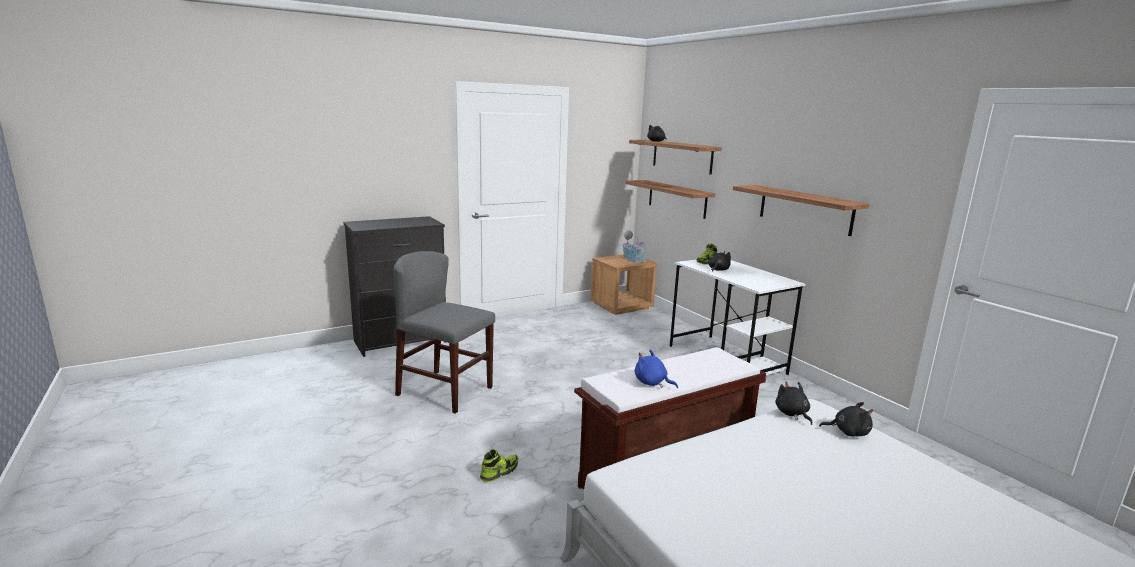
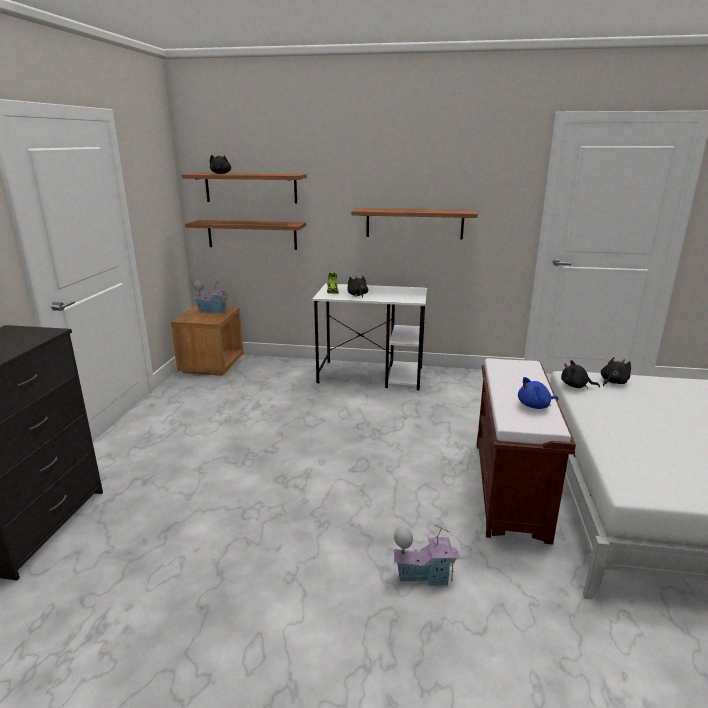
camera: 50 degrees left, 5 degrees up
(445, 391) = (219, 544): grey chair -> none
(499, 472) = (424, 575): shoe -> toy house

